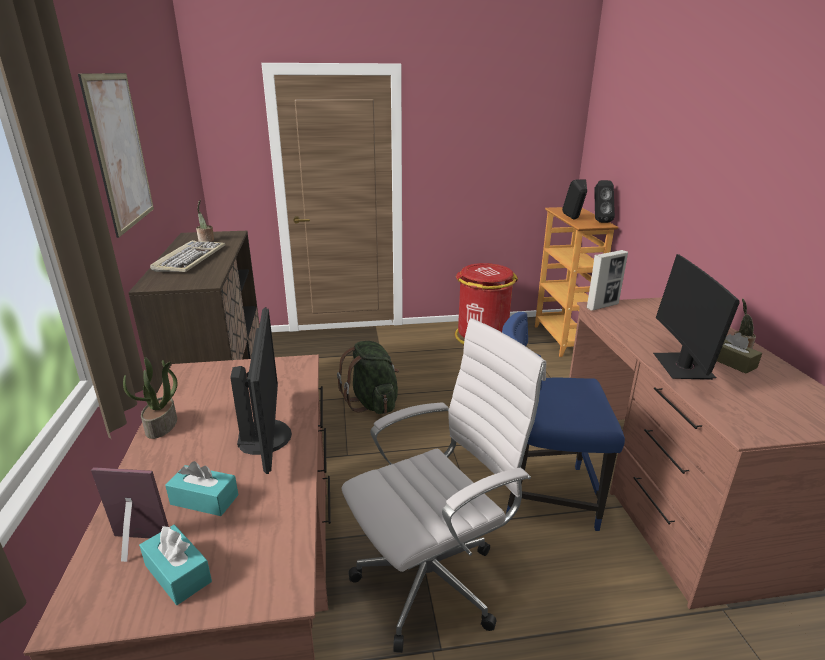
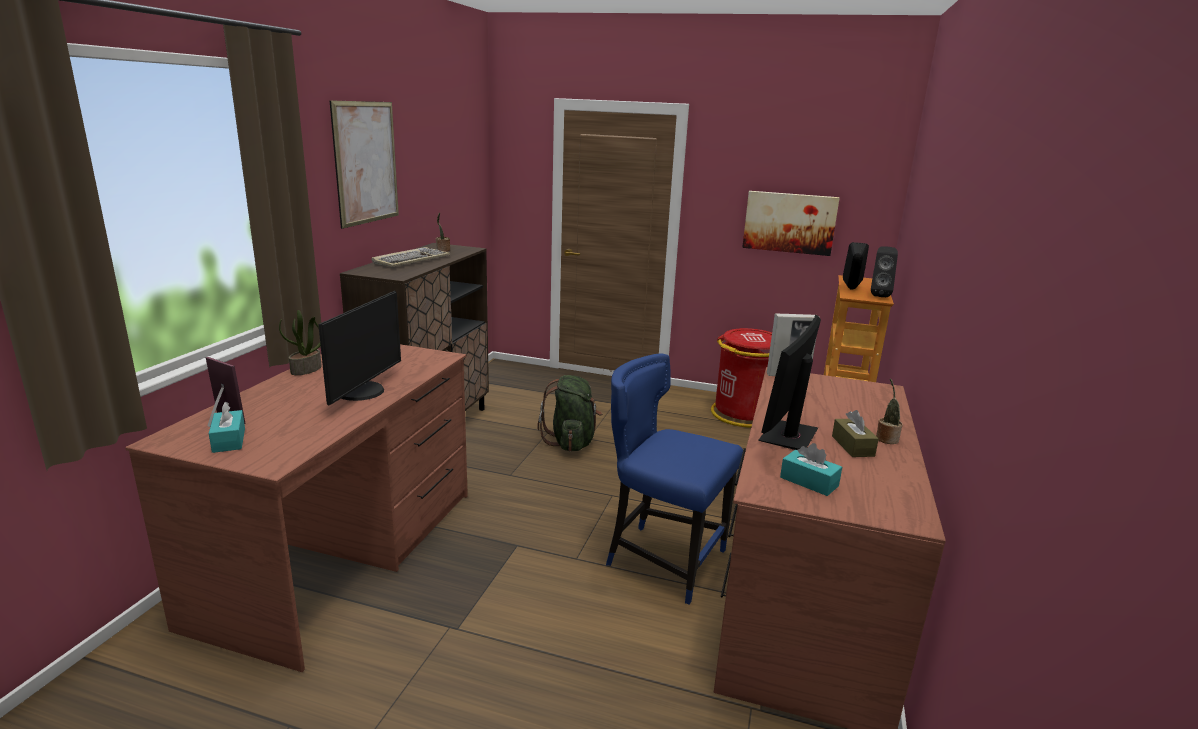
camera: 25 degrees right, 5 degrees down
(204, 499) = (284, 412): turquoise tissue box -> turquoise tissue box (809, 482)
(434, 580) = (497, 584): white office chair -> none
(497, 167) = (789, 222): none -> picture

